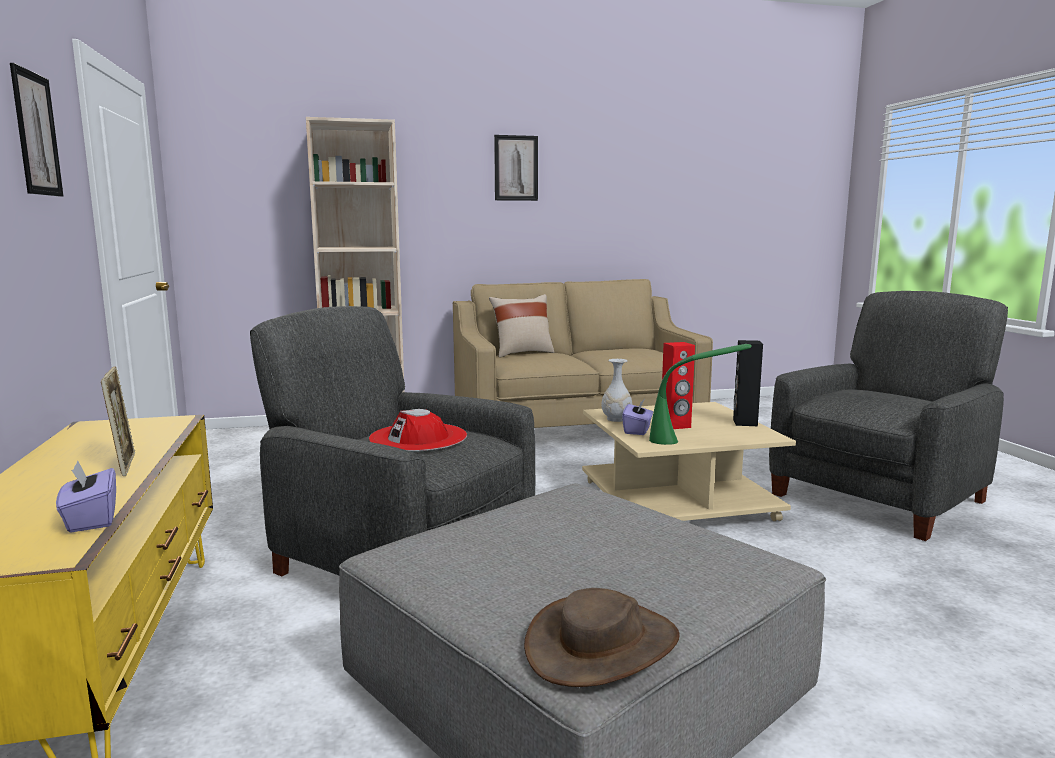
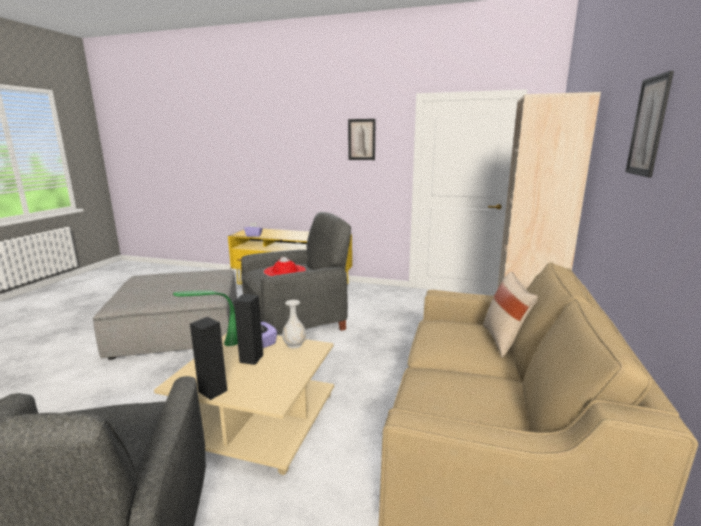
camera: 120 degrees right, 5 degrees up
(124, 465) = (291, 237): picture frame -> none
(602, 645) = (139, 279): brown hat -> none
(675, 426) = (251, 359): red speaker -> black speaker

